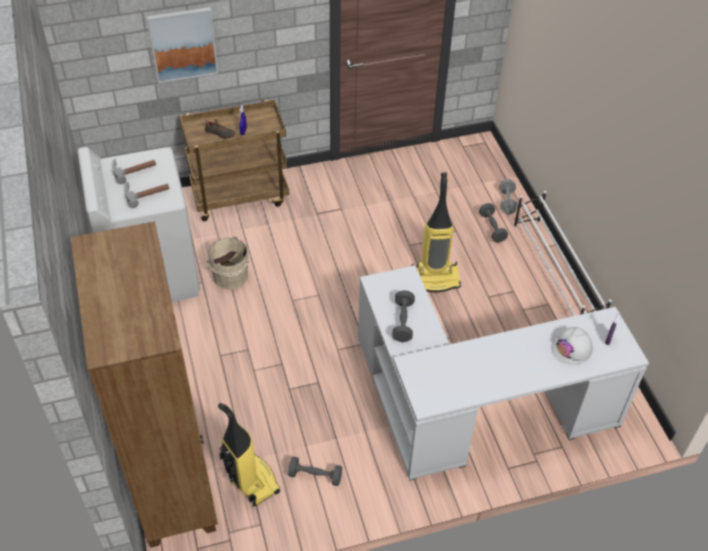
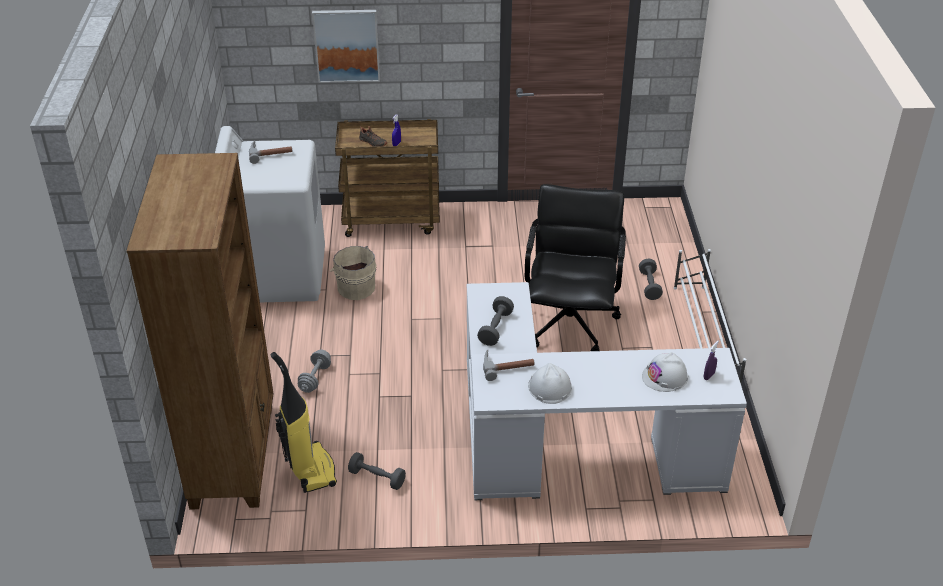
camera: 15 degrees right, 10 degrees down
(146, 193) = (274, 173): hammer -> hammer (507, 366)
(435, 278) = (570, 322): vacuum cleaner -> black office chair
(475, 379) = (549, 387): none -> white hard hat
(507, 202) = (674, 264): grey dumbbell -> grey dumbbell (315, 378)

